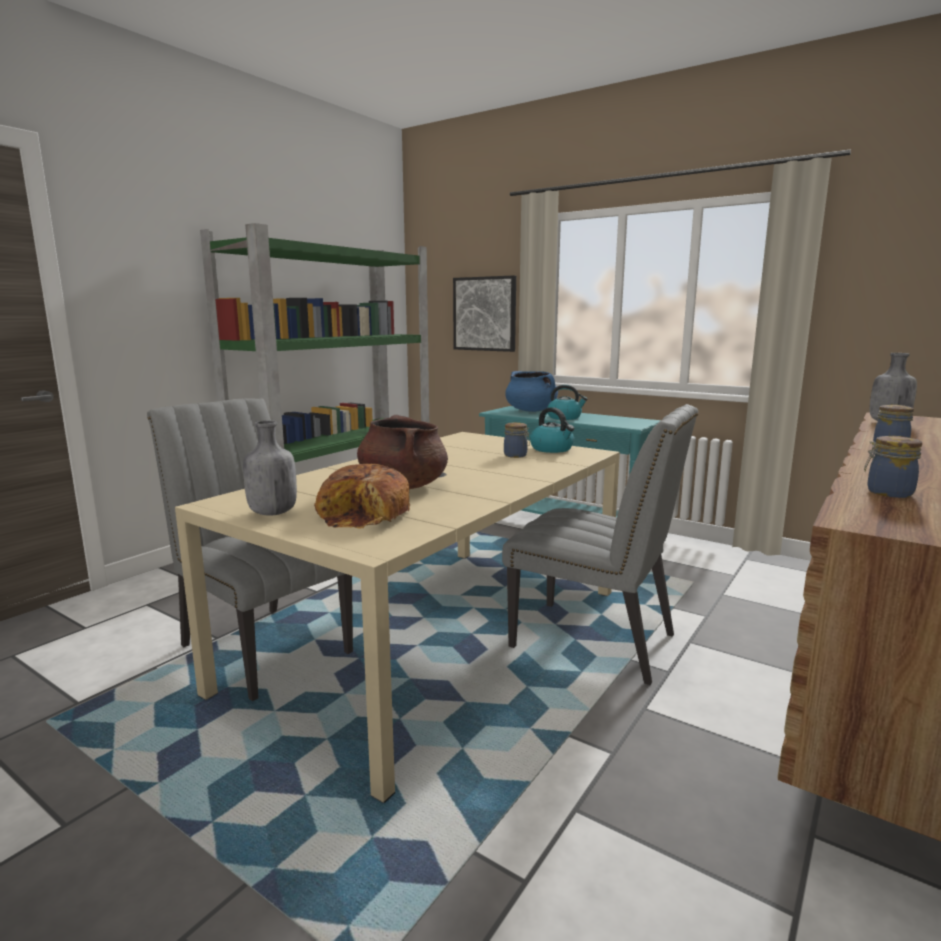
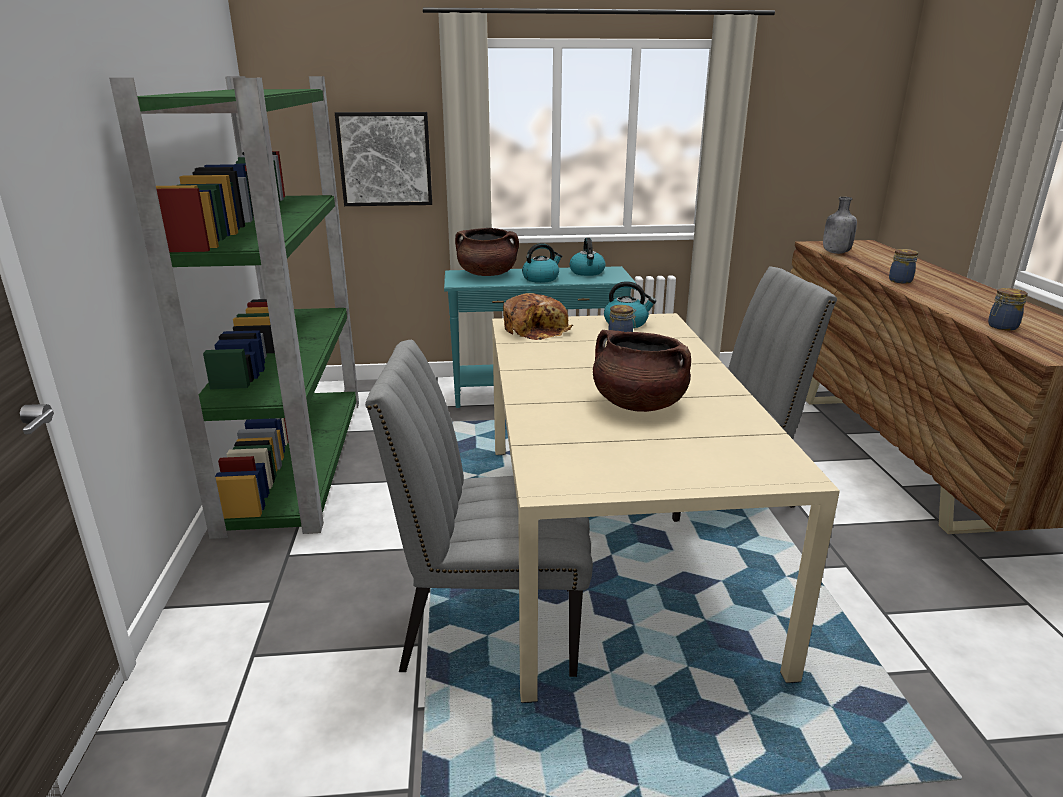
camera: 40 degrees left, 10 degrees up
(272, 513) = (629, 475): grey bottle -> none
(366, 515) = (701, 445): bread -> bread (536, 329)
(531, 411) = (487, 274): blue cooking pot -> brown cooking pot
(616, 419) = (587, 272): none -> kettle

